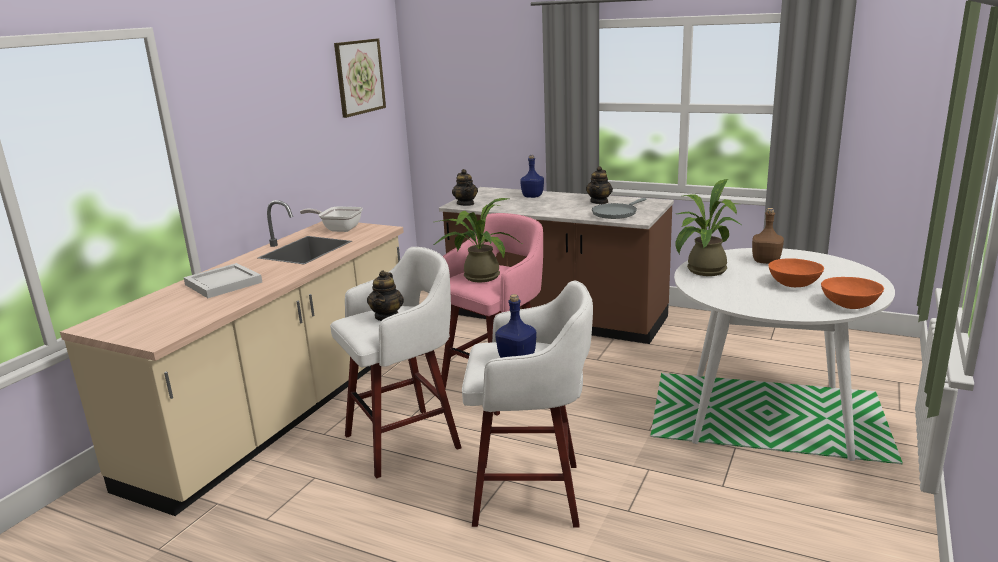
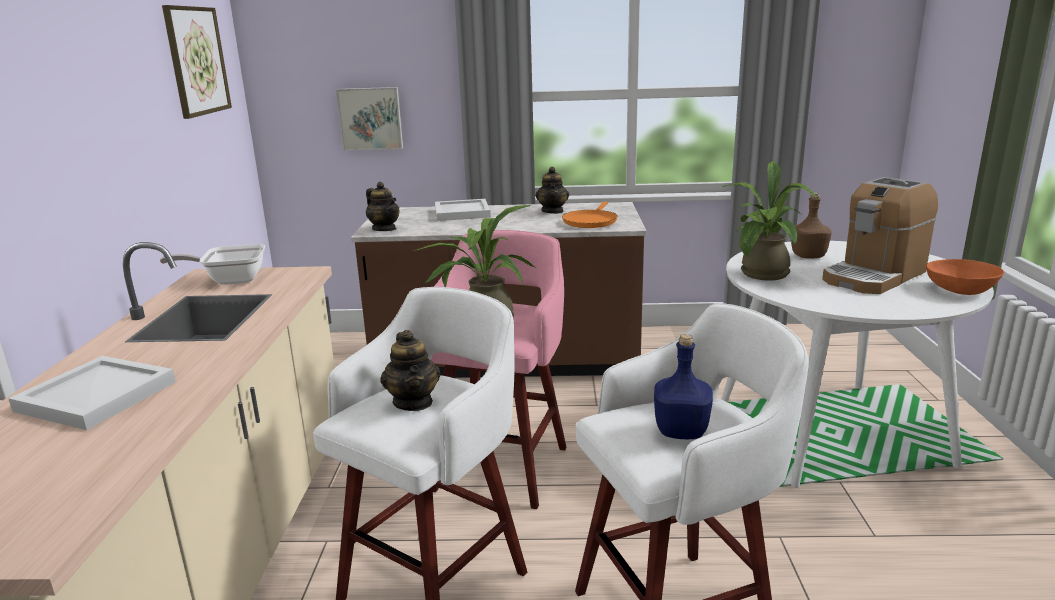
camera: 25 degrees left, 0 degrees up
(484, 118) = (371, 118): none -> picture
(533, 196) = (463, 212): blue bottle -> white tray
(616, 213) = (590, 221): grey frying pan -> orange frying pan
(794, 284) = (874, 276): orange bowl -> coffee machine

